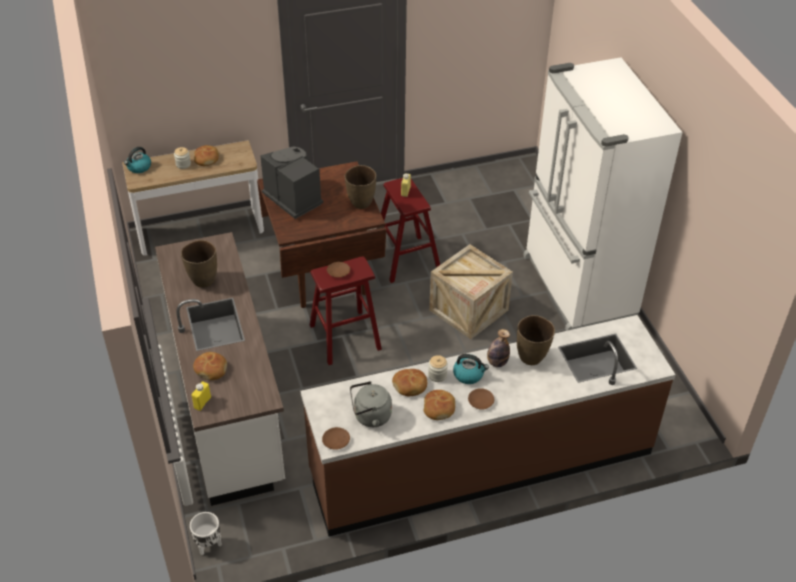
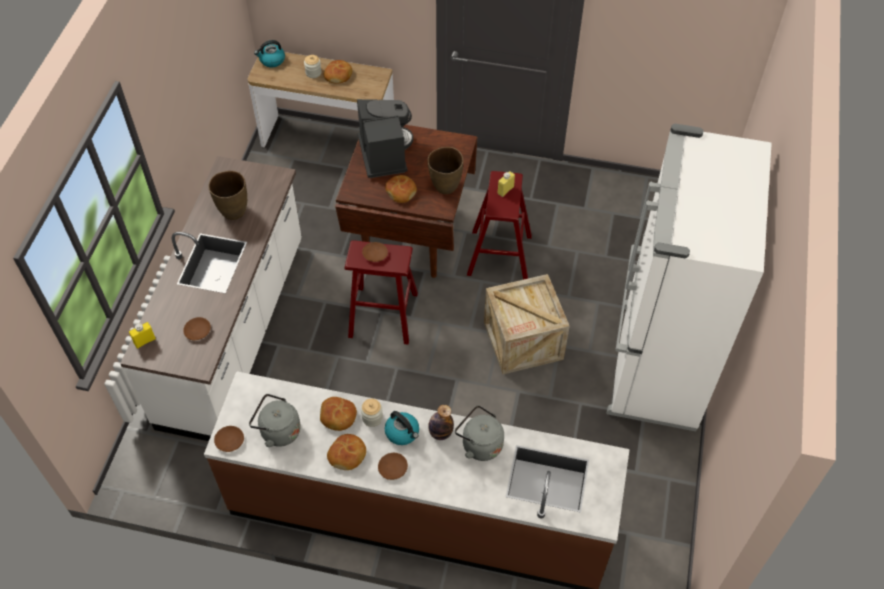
camera: 30 degrees right, 10 degrees up
(208, 545) = (127, 467): white planter -> none
(211, 369) = (176, 309): bread -> bread (401, 192)
(243, 376) = (197, 331): none -> brown plate
(531, 357) = (479, 444): brown vase -> grey kettle

